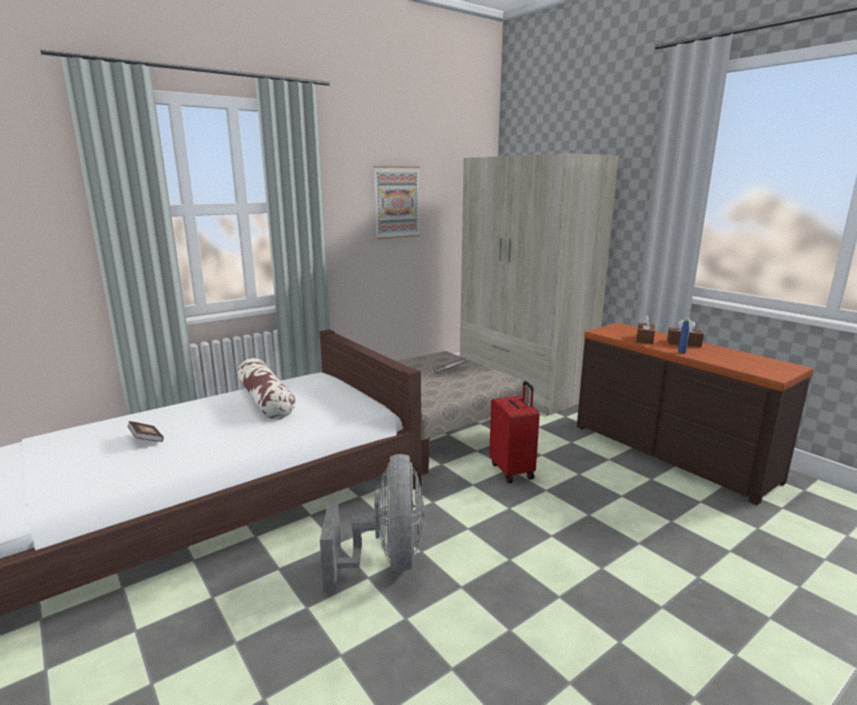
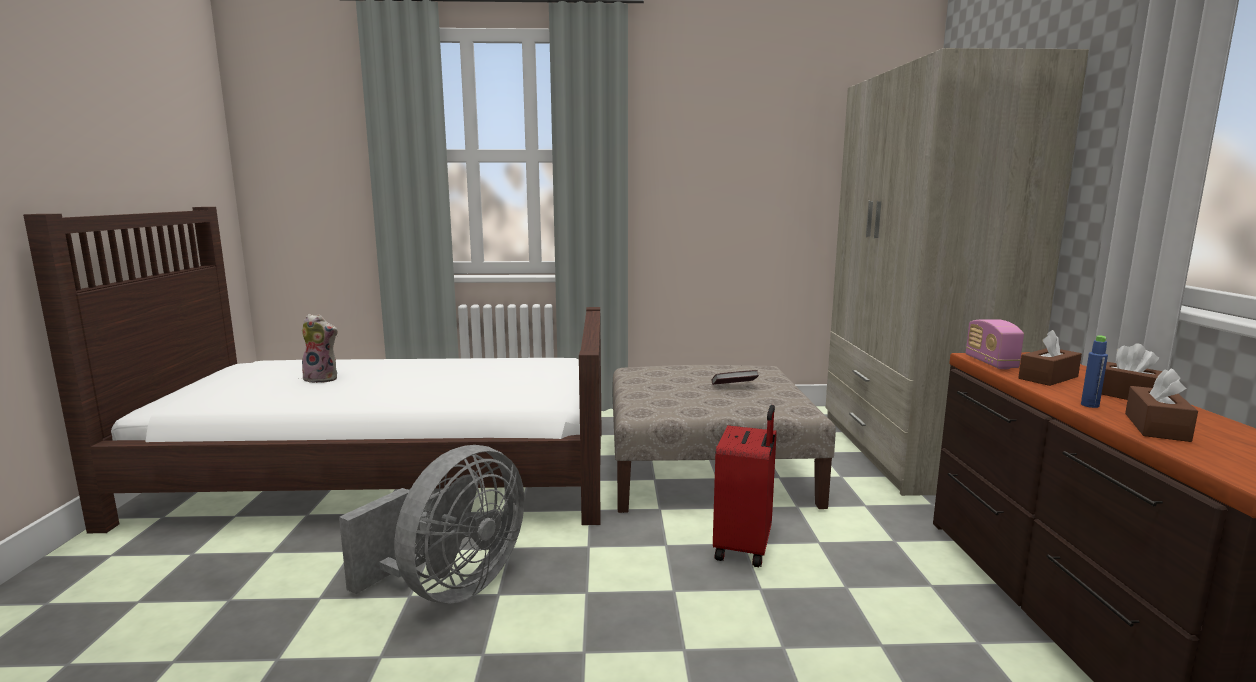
camera: 35 degrees right, 5 degrees down
(146, 440) = (323, 379): book -> plush toy
(265, 400) = (471, 370): pillow -> none
(396, 202) = (745, 155): picture -> none
(611, 334) = (990, 363): none -> radio
(716, 358) = (1156, 427): none -> brown tissue box

